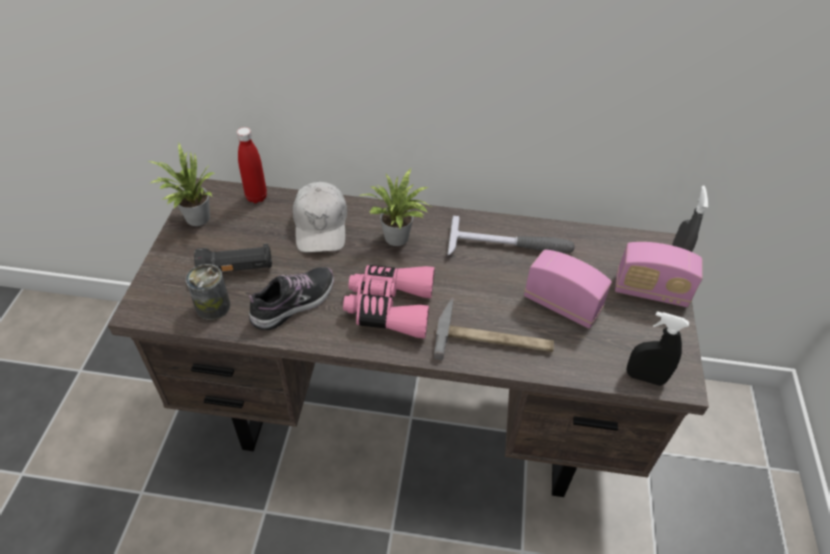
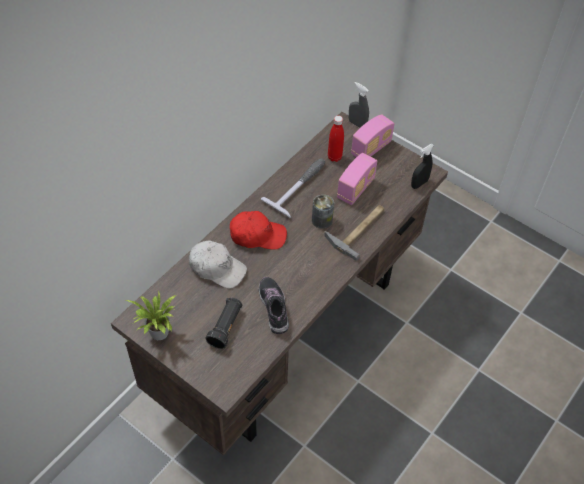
camera: 60 degrees left, 5 degrees up
(213, 306) = (249, 350): can -> can (322, 220)
(256, 197) = (163, 292): red bottle -> red bottle (334, 157)
(389, 307) = (307, 264): pink binoculars -> none
(398, 239) = (257, 235): potted plant -> red cap
(561, 305) = (356, 189): radio -> radio turned 150 degrees clockwise

